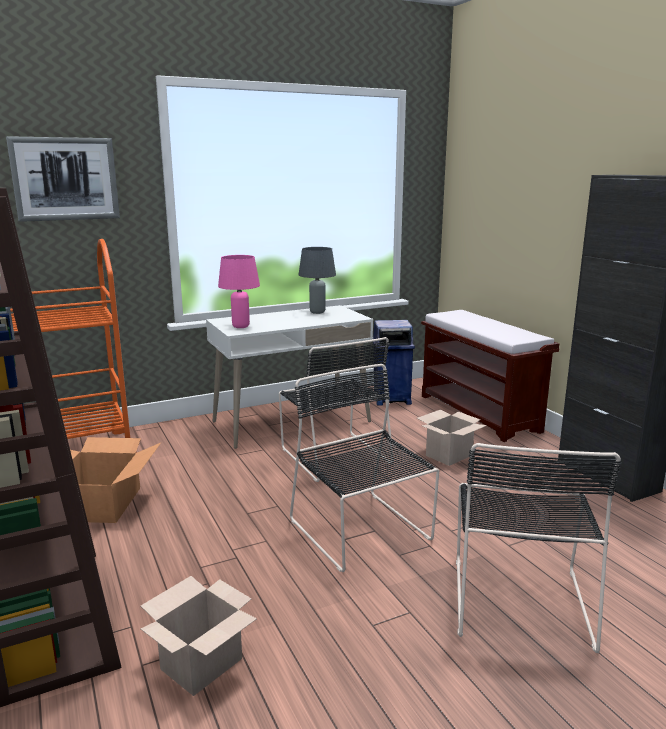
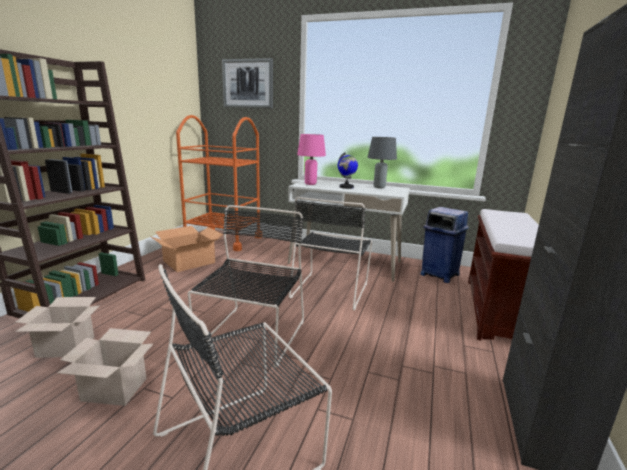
camera: 45 degrees right, 0 degrees up
(289, 320) = (346, 187): none -> globe
(449, 455) = (407, 325): cardboard box -> cardboard box (116, 389)

